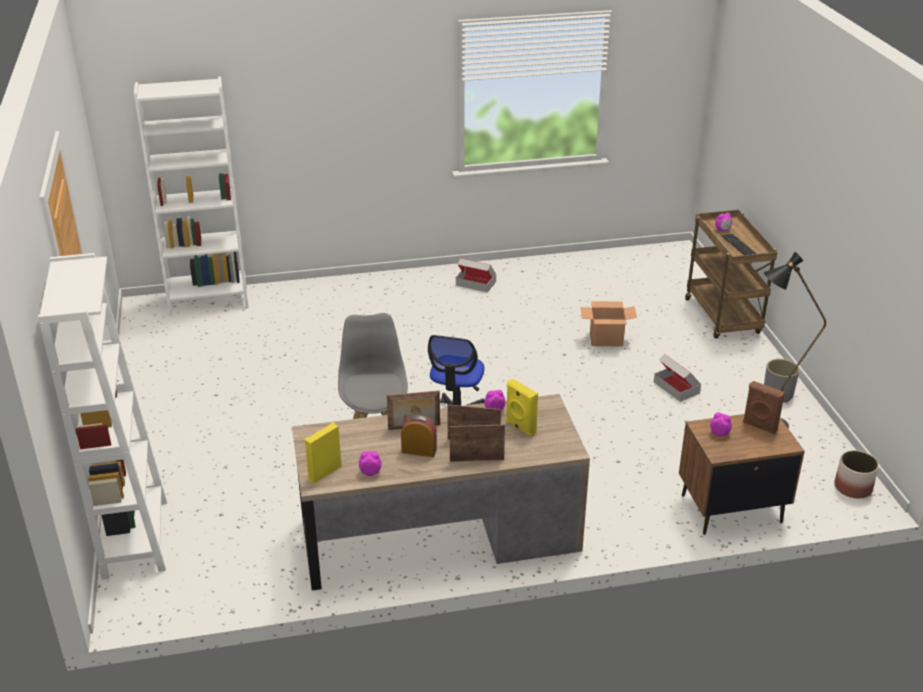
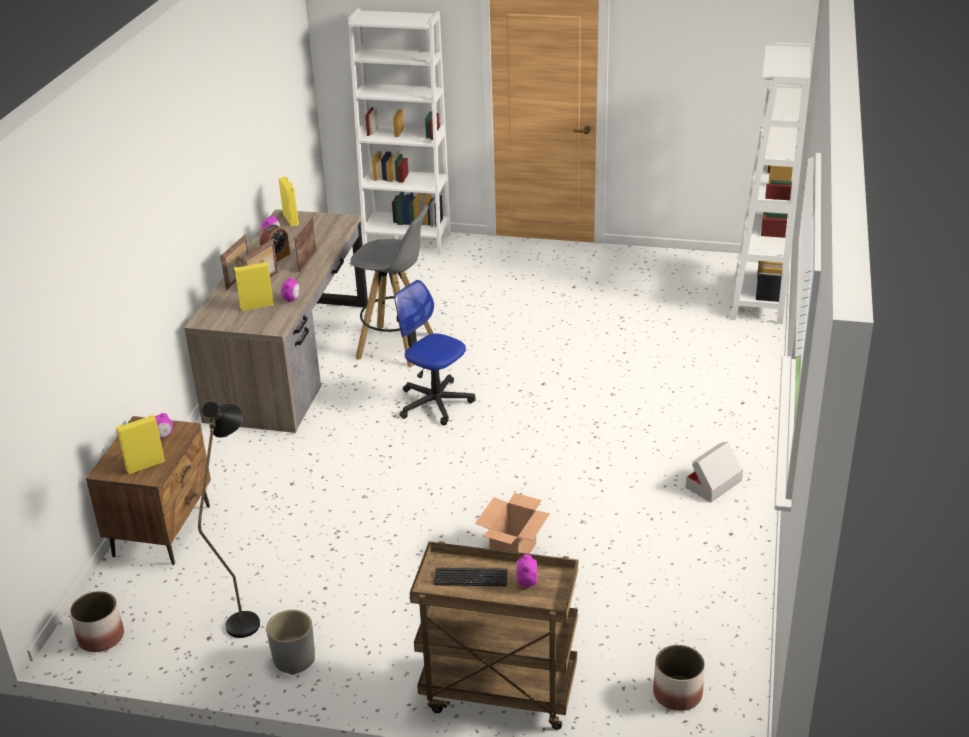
camera: 115 degrees right, 0 degrees up
(667, 267) = (677, 693): none -> planter
(676, 387) = (375, 574): cardboard box -> none
(759, 427) = (145, 465): brown speaker -> yellow speaker

